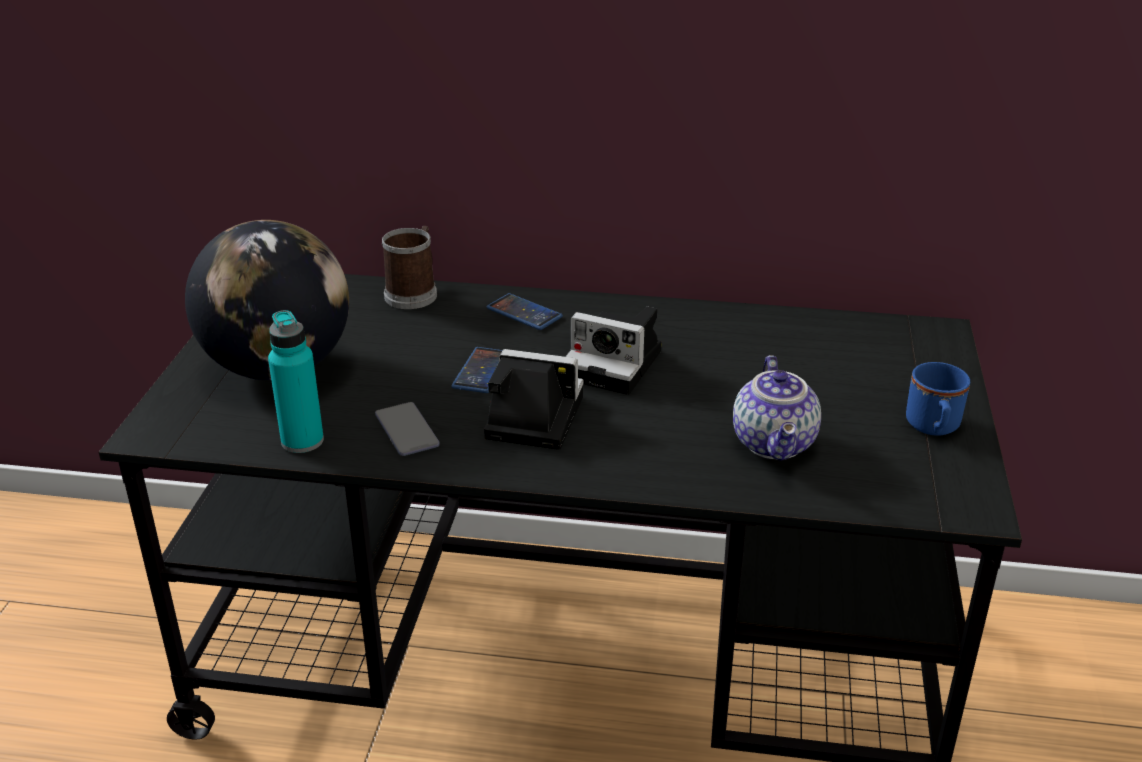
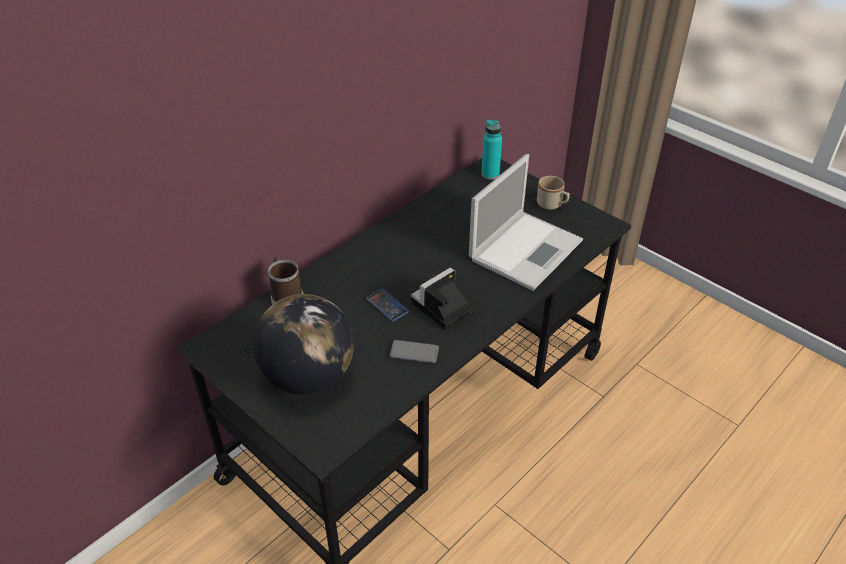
camera: 55 degrees left, 10 degrees up
(302, 441) = (388, 393): turquoise bottle -> turquoise bottle (490, 174)
(524, 313) = (348, 268): phone -> none
(616, 365) = (425, 262): camera -> none
(776, 444) = (526, 249): teapot -> laptop
(933, 428) = (552, 205): blue mug -> beige mug

